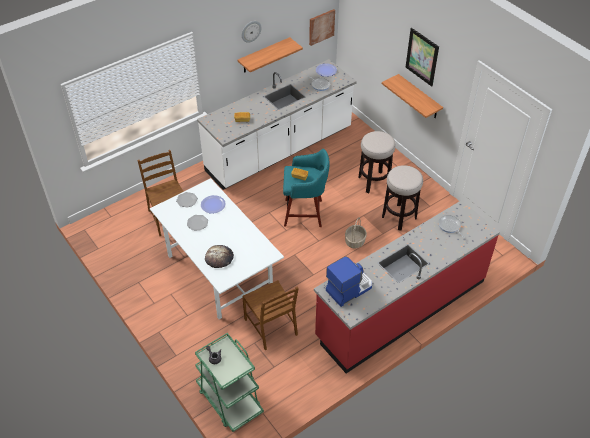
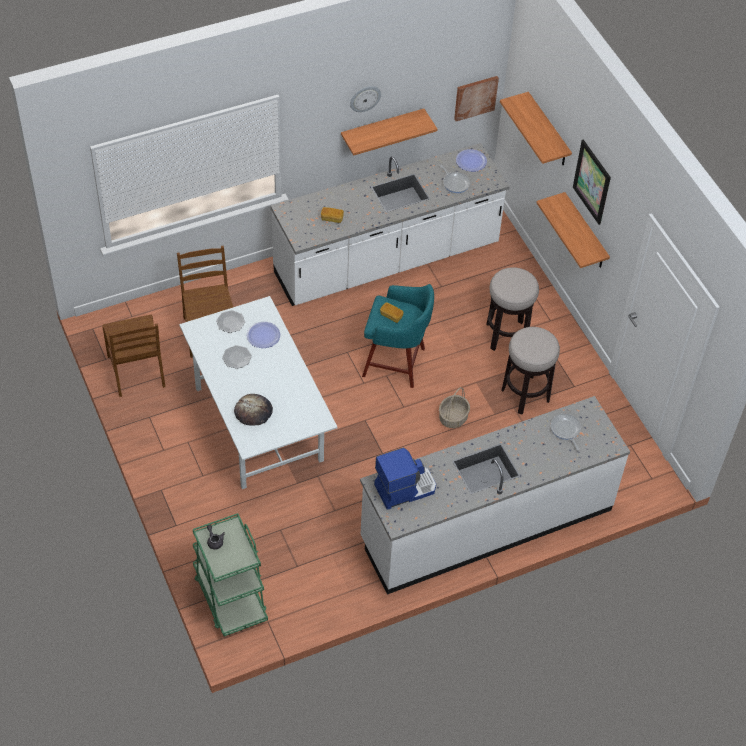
camera: 10 degrees right, 5 degrees up
(271, 327) = (308, 513): brown chair -> brown chair (137, 371)
(379, 34) = (548, 131): none -> shelf
(401, 308) = (486, 524): red counter -> white counter

